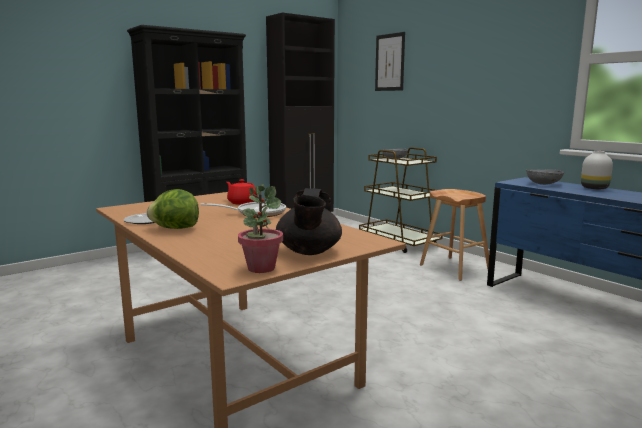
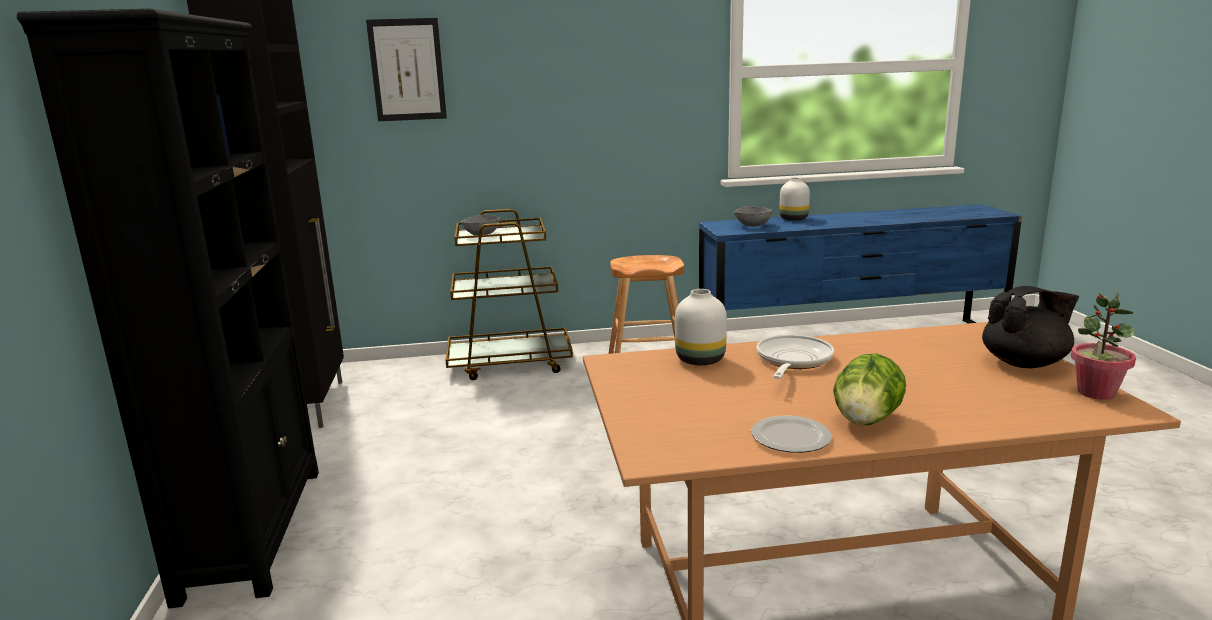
camera: 60 degrees left, 5 degrees up
(242, 202) = (699, 360): red teapot -> white vase
(309, 252) = (1025, 363): black teapot -> black teapot turned 45 degrees counterclockwise

